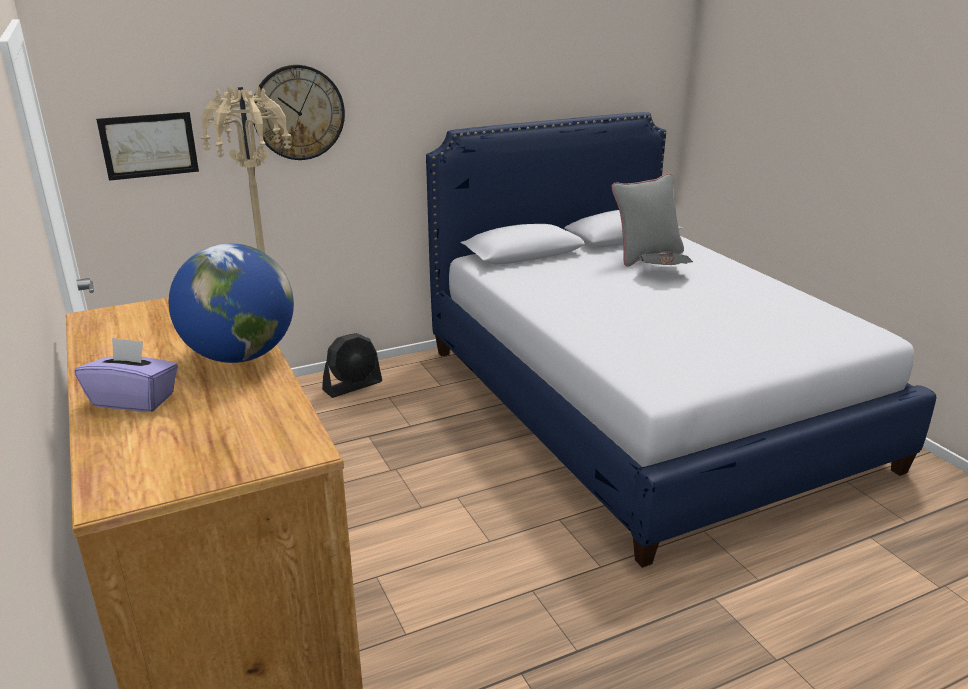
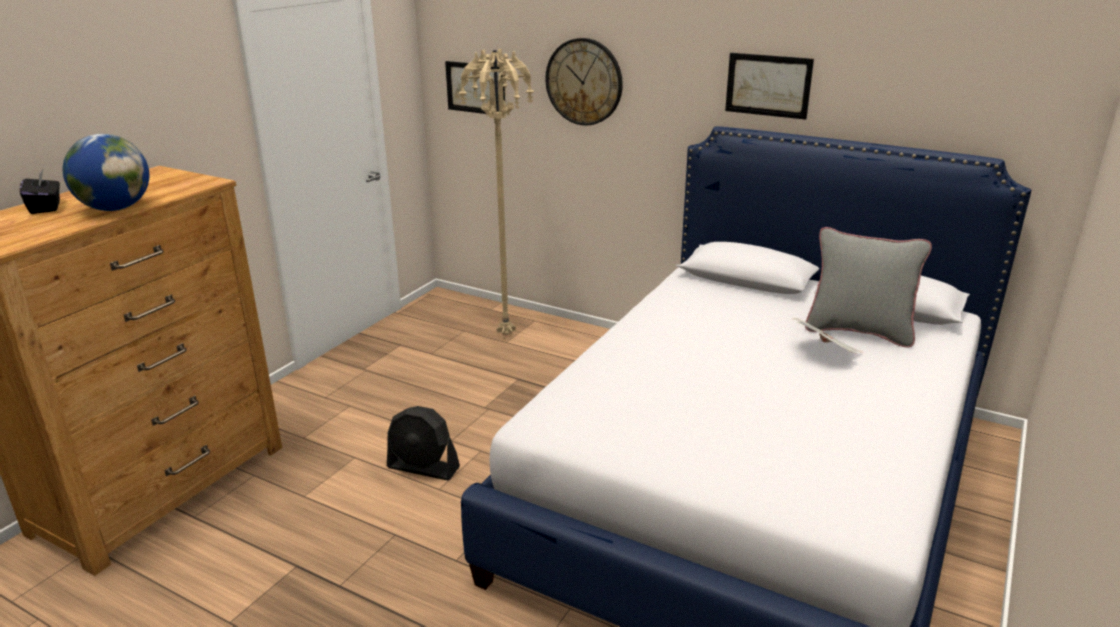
camera: 55 degrees right, 0 degrees up
(134, 400) = (46, 207): purple tissue box -> black tissue box
(353, 386) = (577, 342): black fan -> black fan (423, 467)
(481, 85) = (768, 85): none -> picture

